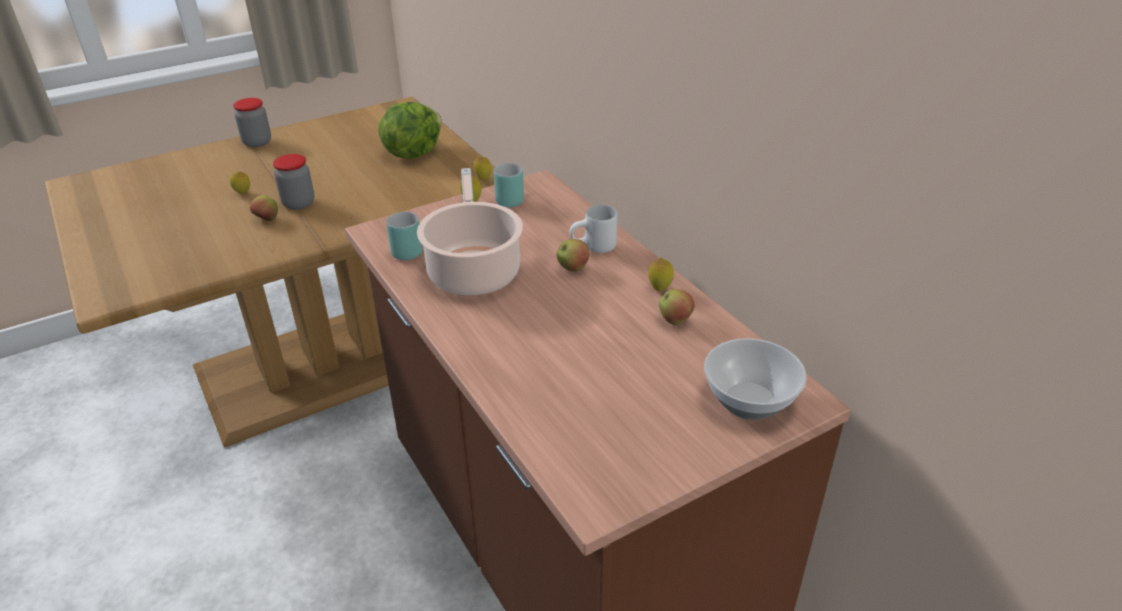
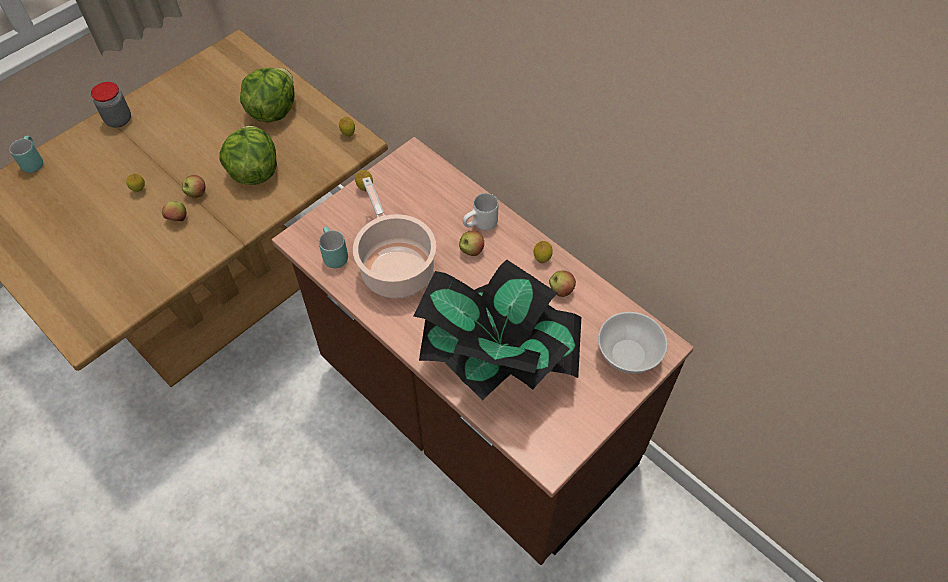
camera: 15 degrees left, 20 degrees up
(299, 203) = (196, 194): jar -> apple
(368, 194) = (254, 172): none -> lettuce
(509, 198) = (394, 179): turquoise mug -> turquoise mug (32, 162)
(565, 376) = (499, 360): none -> potted plant

